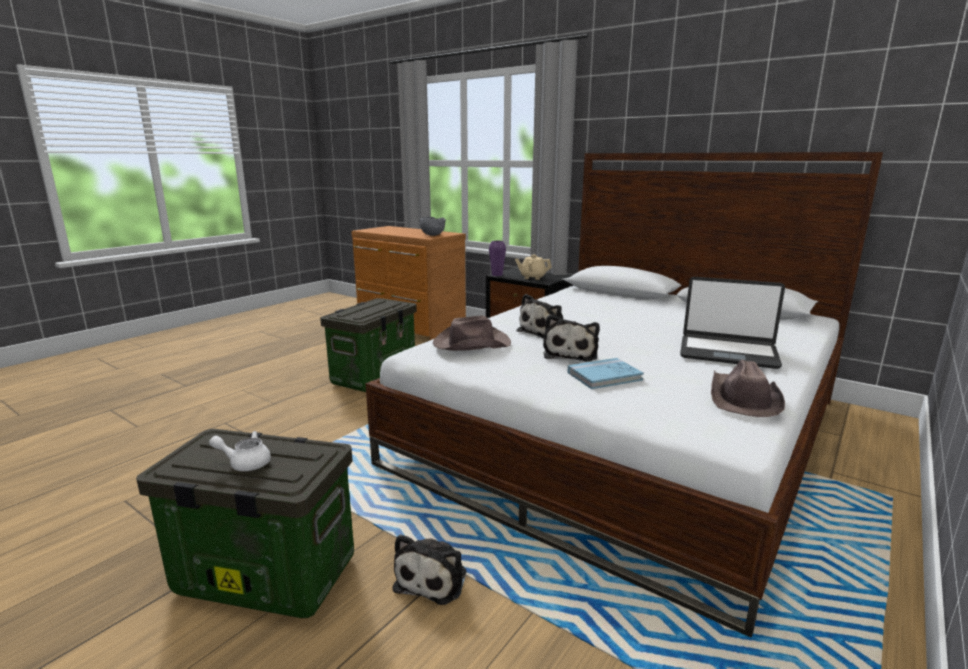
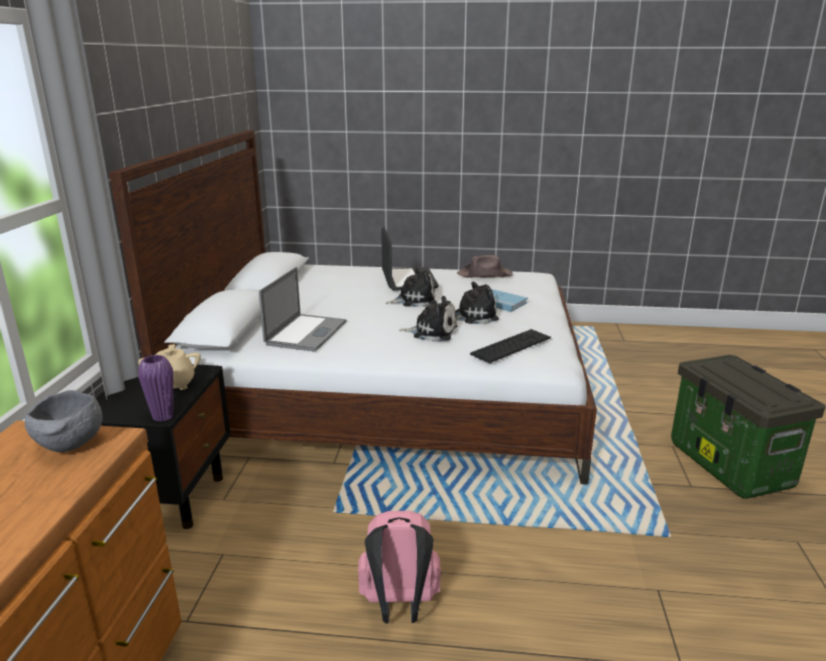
camera: 120 degrees left, 5 degrees up
(245, 463) = (752, 378): white teapot -> none
(374, 375) = (399, 606): storage box -> pink backpack
(433, 578) = (639, 413): plush toy -> plush toy (414, 300)
(470, 343) = (511, 346): brown hat -> keyboard
(588, 304) = (306, 333): none -> laptop

